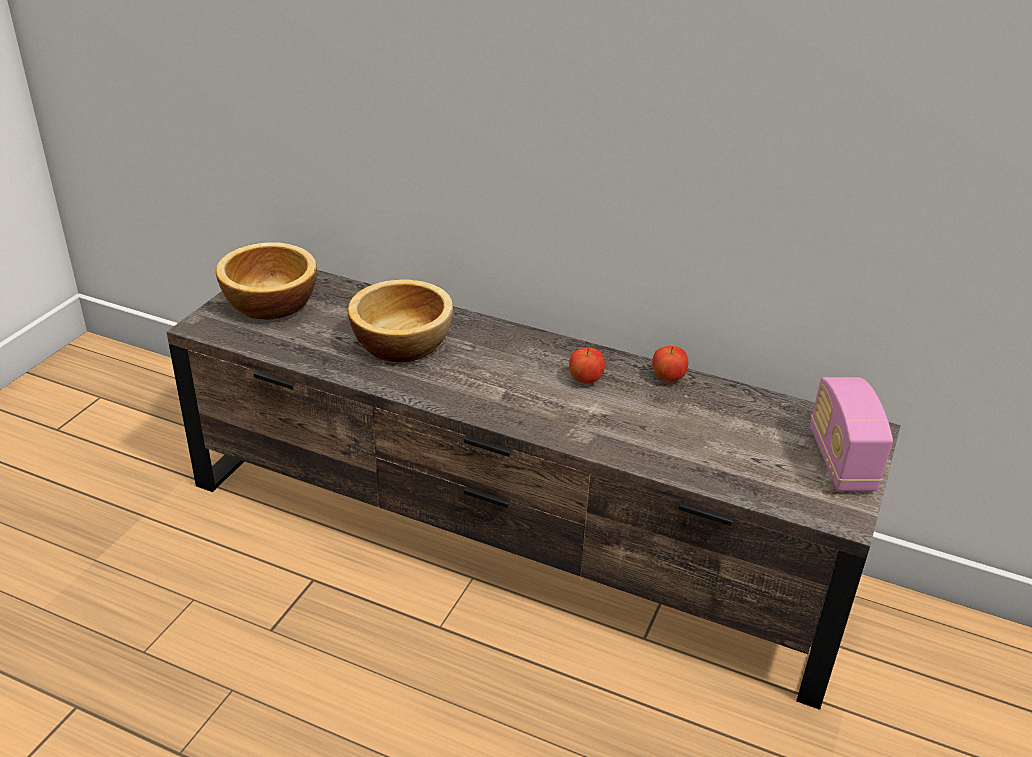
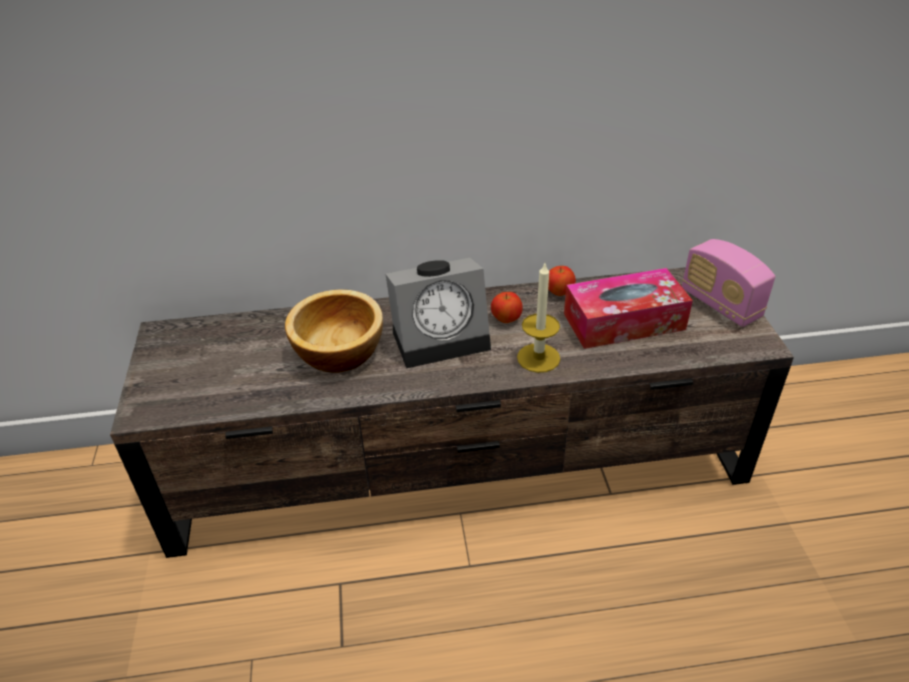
camera: 30 degrees left, 5 degrees up
(269, 303) = (185, 364): bowl -> none
(507, 370) = (442, 337): none -> alarm clock
(580, 426) = (538, 358): none -> candle
(707, 431) = (624, 321): none -> tissue box

